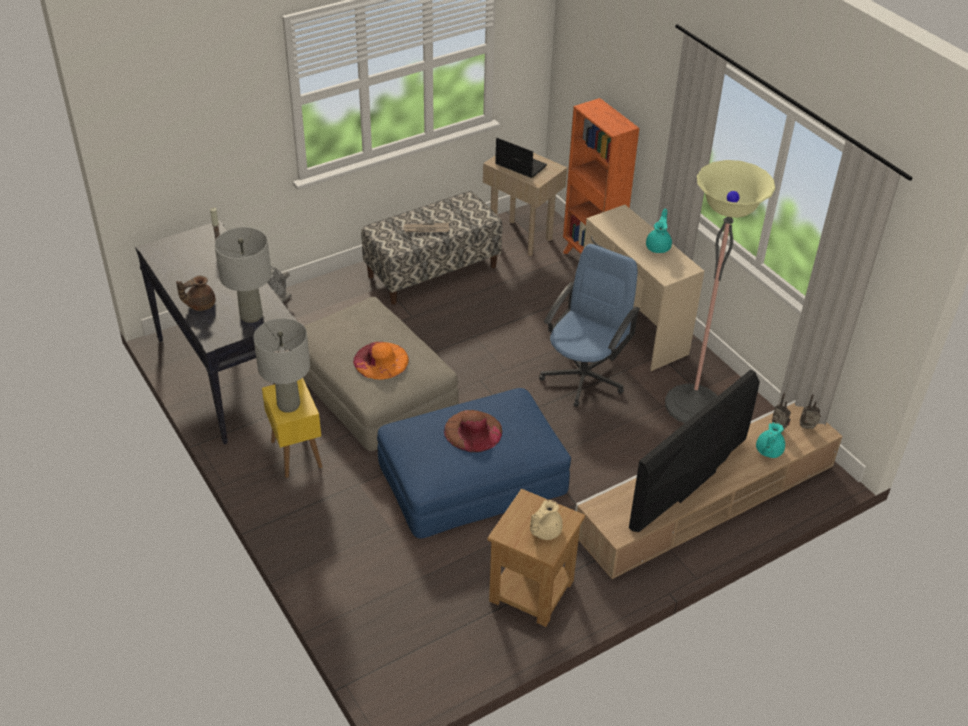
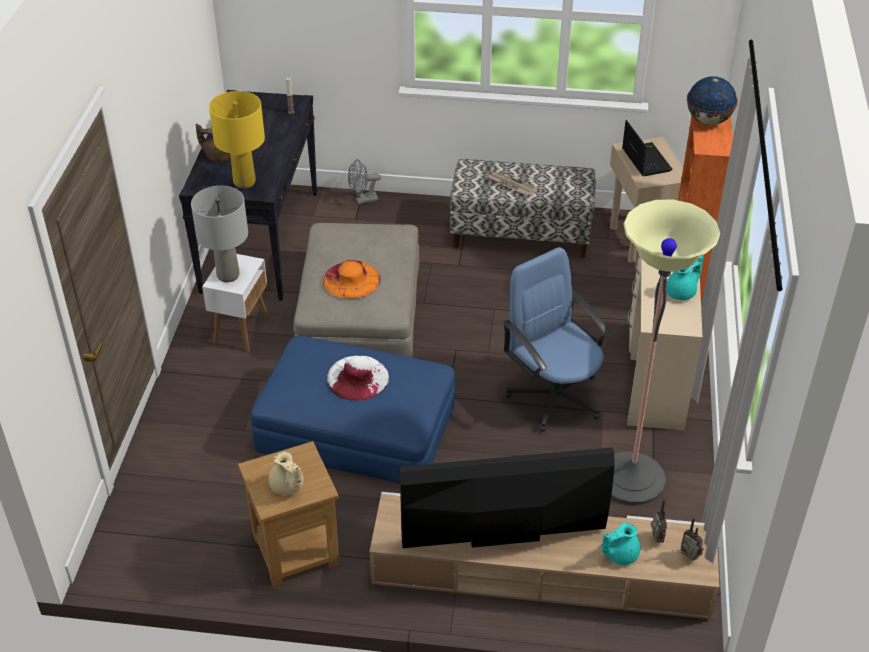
camera: 40 degrees right, 0 degrees up
(251, 316) = (244, 182): grey table lamp -> yellow table lamp
(296, 454) = (241, 329): yellow side table -> white side table
(473, 431) = (357, 378): brown hat -> white hat
(544, 531) = (287, 487): beige teapot -> beige teapot turned 120 degrees counterclockwise
(584, 376) = (554, 396): blue office chair -> blue office chair turned 105 degrees counterclockwise
(593, 110) = (708, 121): none -> globe

